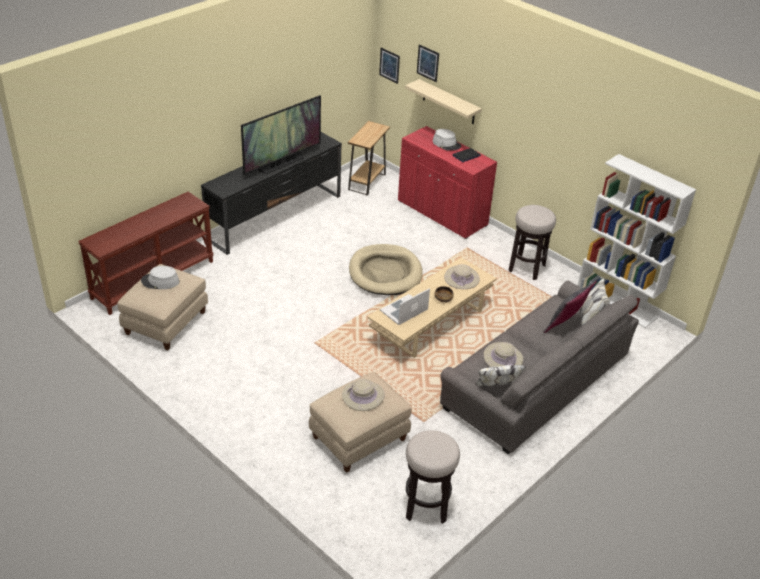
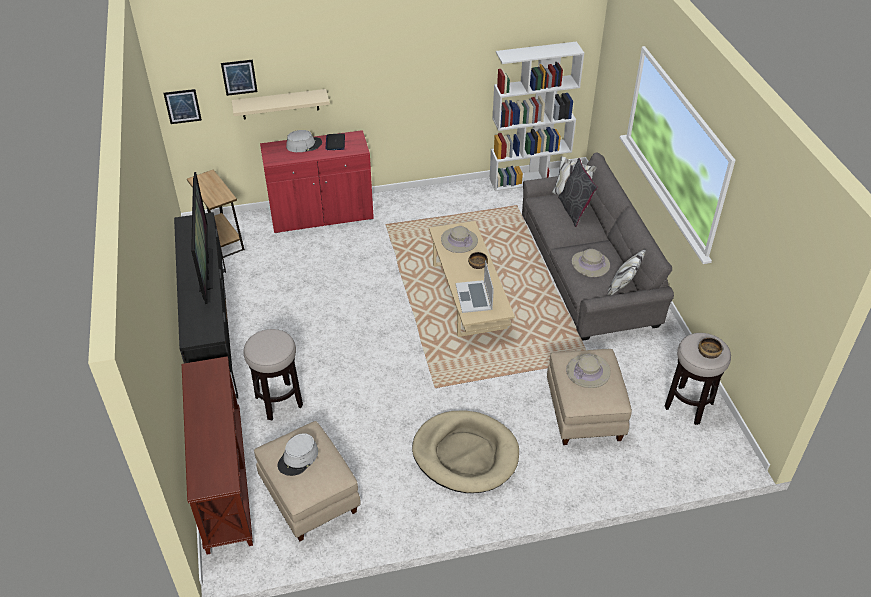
camera: 55 degrees left, 5 degrees up
(385, 273) = (374, 293): beige dog bed -> beige dog bed (465, 454)
(428, 451) = (709, 353): none -> bowl
(527, 268) = (445, 204): stool -> stool (279, 401)

